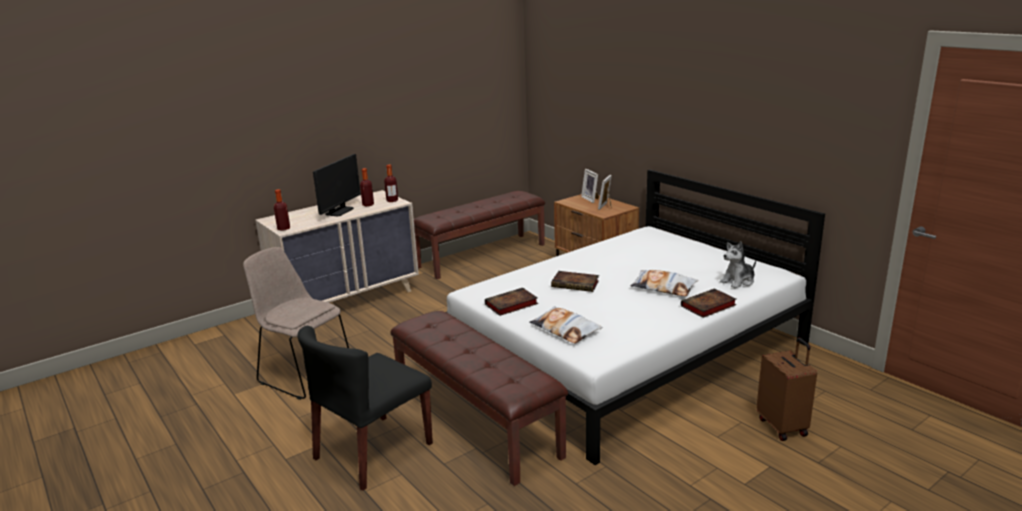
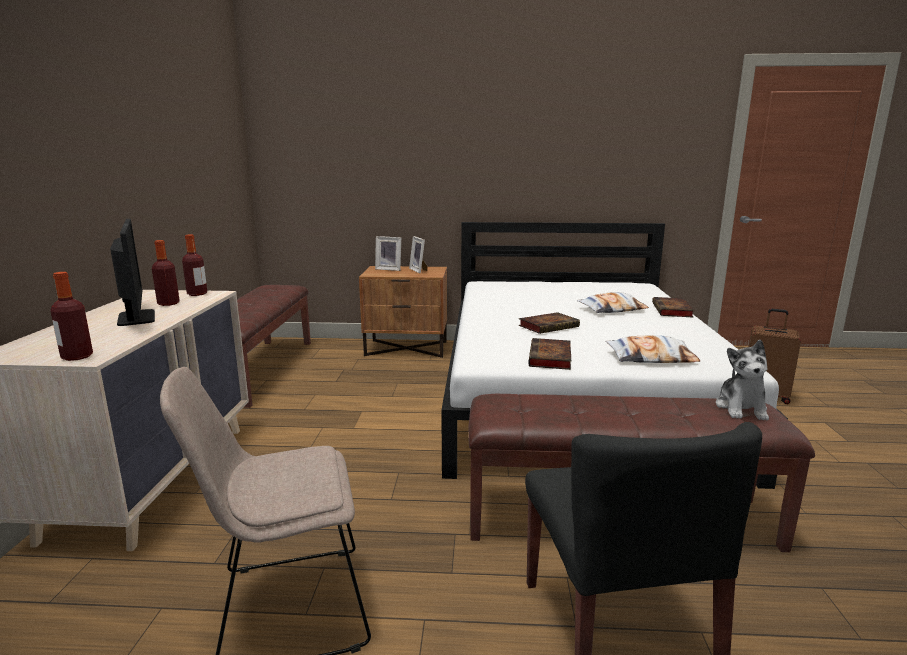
camera: 50 degrees left, 5 degrees down
(738, 281) = (638, 293): plush toy -> plush toy (741, 408)

